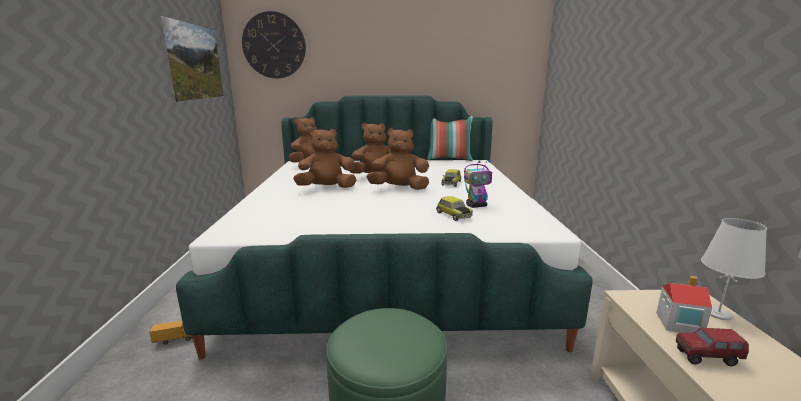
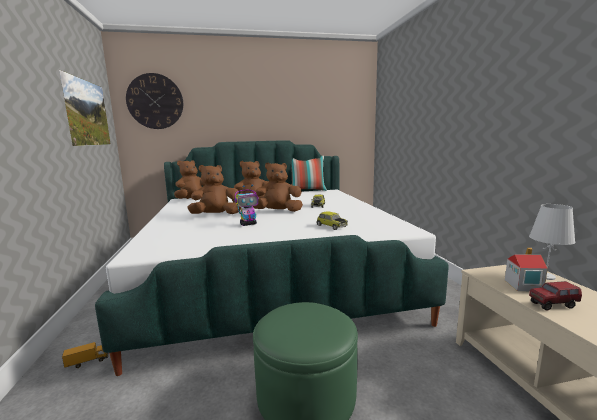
camera: 10 degrees left, 5 degrees down
(476, 206) = (346, 219): toy robot -> toy robot (248, 224)

